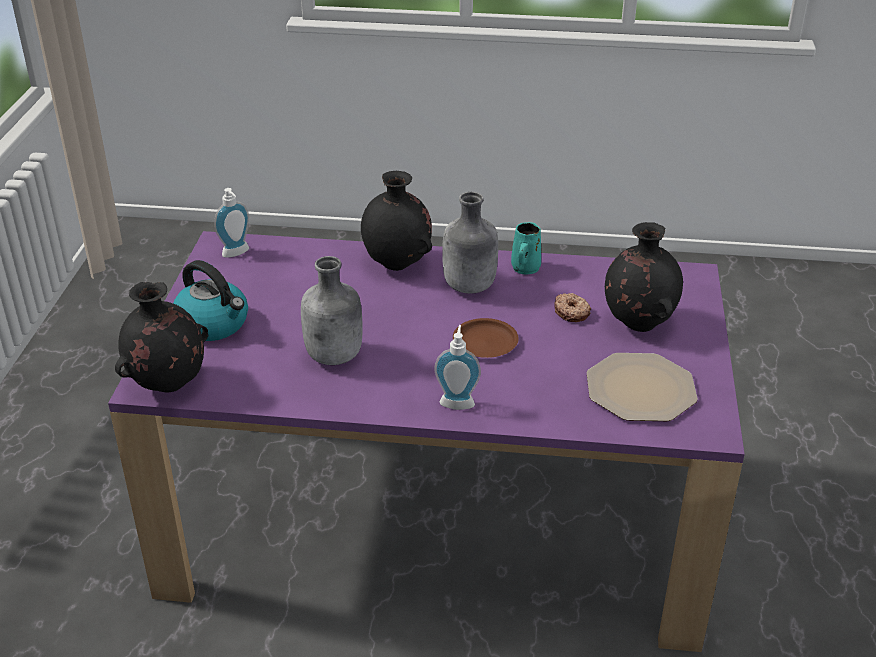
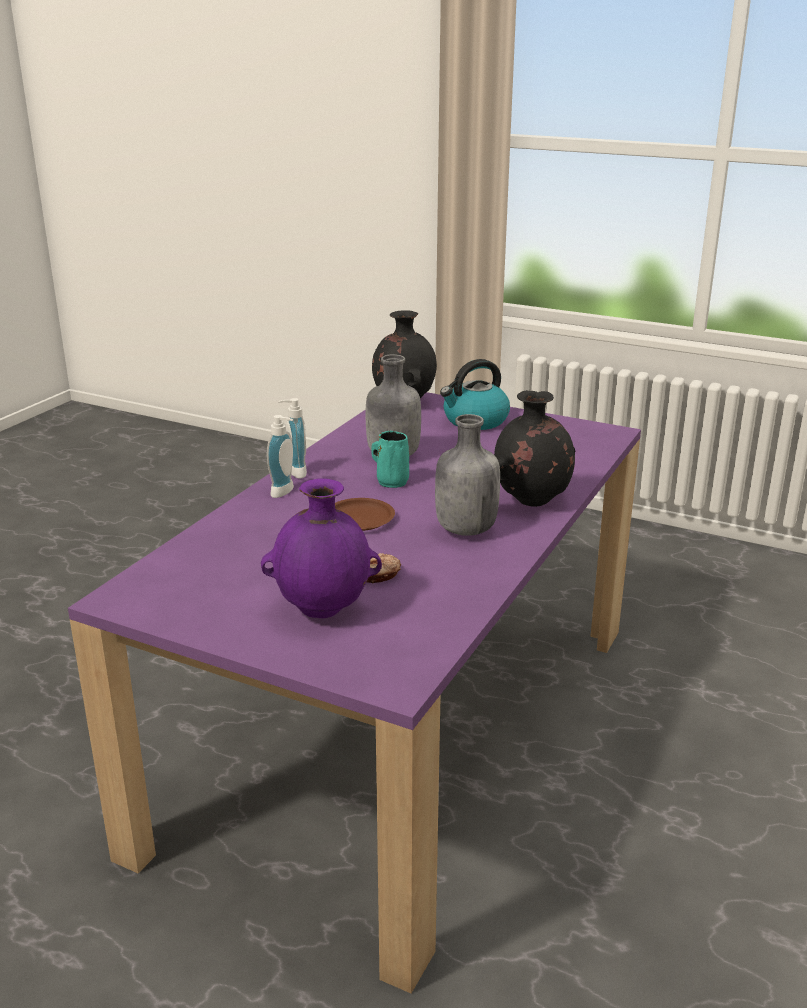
camera: 110 degrees right, 10 degrees down
(237, 253) = (589, 437): soap dispenser -> soap dispenser (294, 472)
(525, 269) = (483, 567): turquoise mug -> turquoise mug (391, 481)
(638, 323) = (323, 610): black vase -> purple vase
(639, 388) = (215, 579): plate -> none

